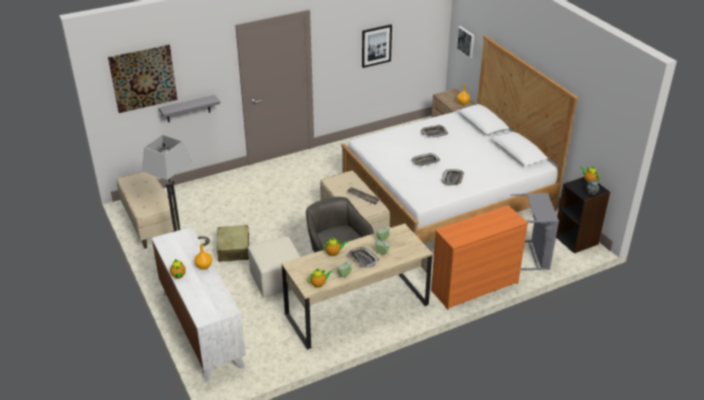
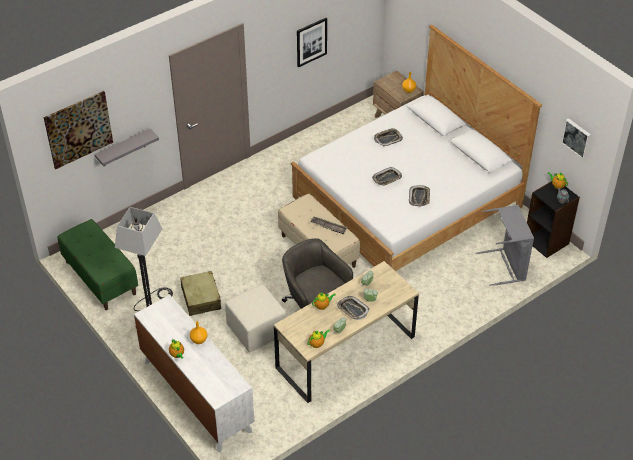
camera: 10 degrees left, 10 degrees up
(149, 223) = (100, 278): beige bench -> green bench
(466, 41) = (407, 24): picture -> picture (577, 137)
(474, 286) = (455, 310): orange dresser -> none

